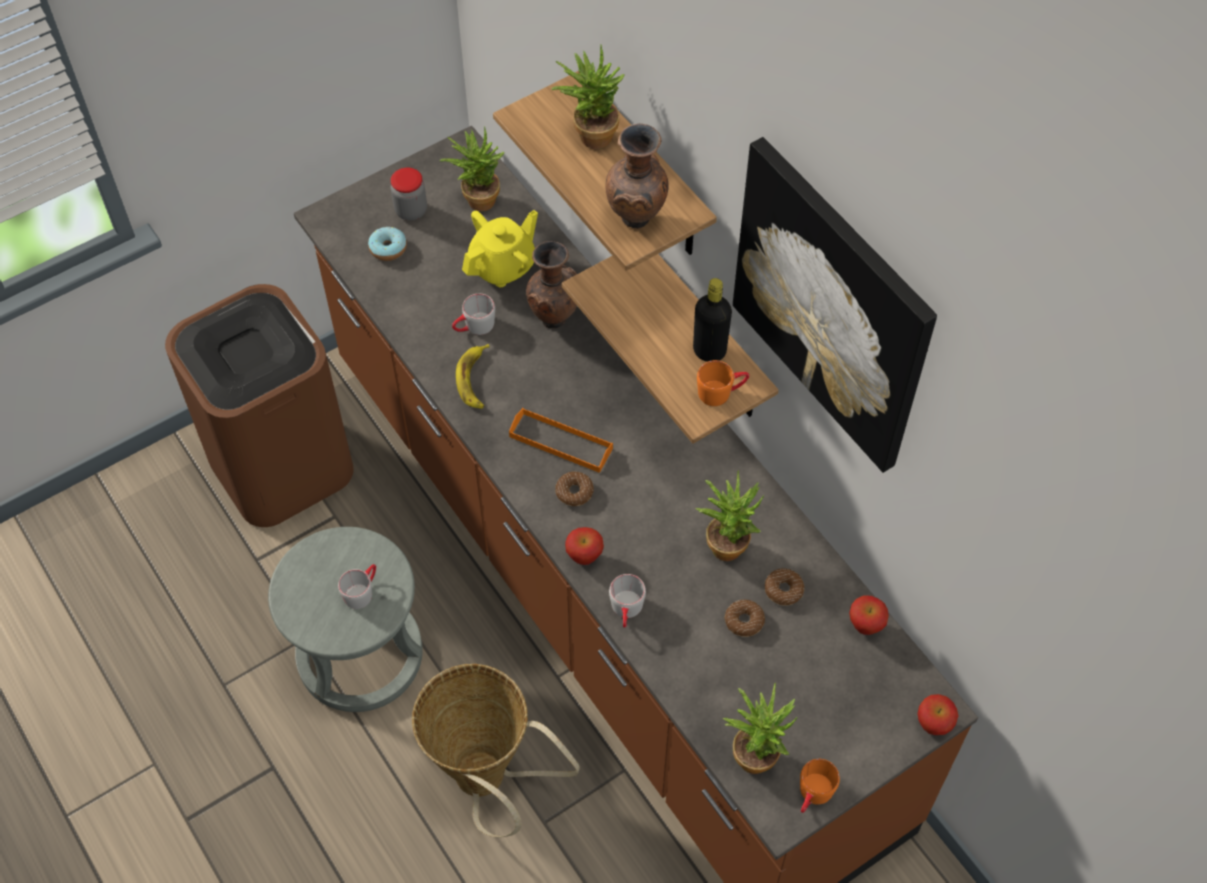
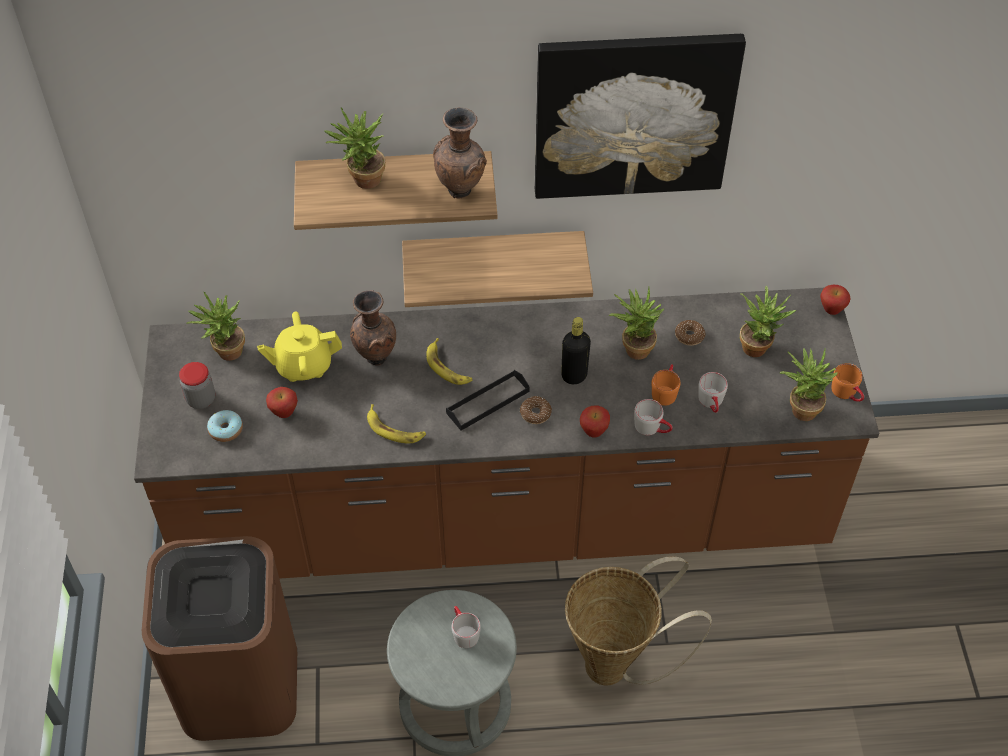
camera: 60 degrees left, 5 degrees down
(474, 327) = (346, 408): grey mug -> grey mug (712, 403)
(503, 266) = (303, 365): yellow teapot -> yellow teapot turned 90 degrees counterclockwise
(561, 442) = (488, 402): orange tray -> black tray
(583, 385) = (447, 367): none -> banana
(709, 351) = (527, 250): black bottle -> black bottle (574, 375)
(721, 391) = (565, 259): orange mug -> orange mug (665, 391)
(744, 621) = (700, 368): donut -> none
(819, 668) = (758, 346): none -> potted plant
(865, 627) = (742, 308): apple -> apple (284, 413)

